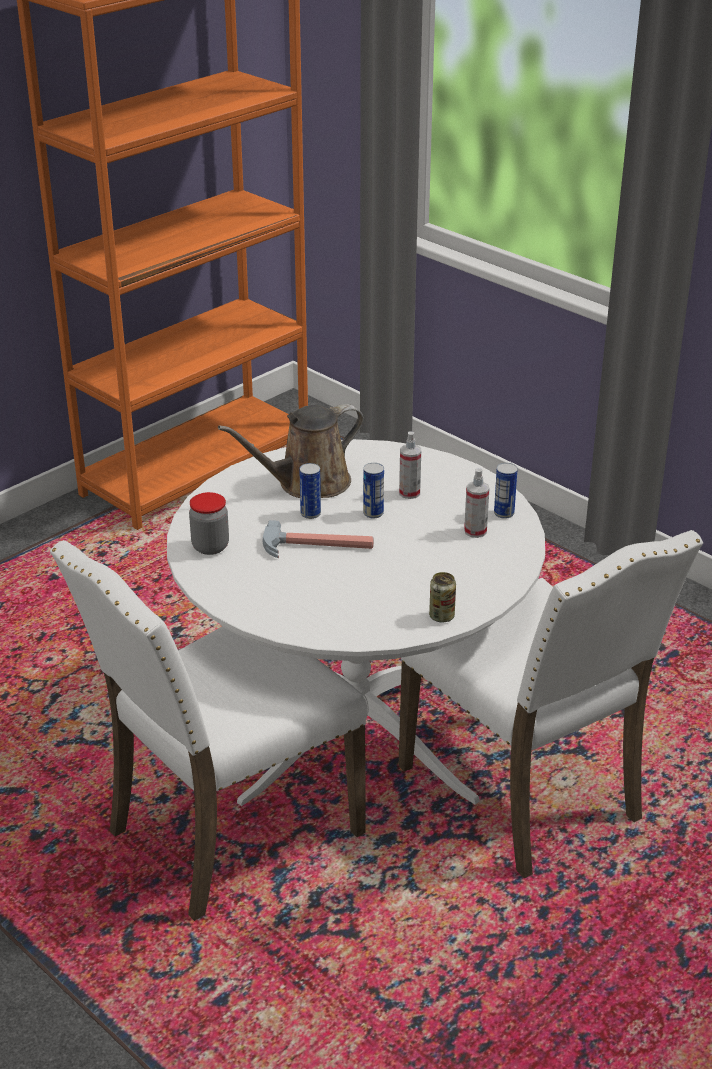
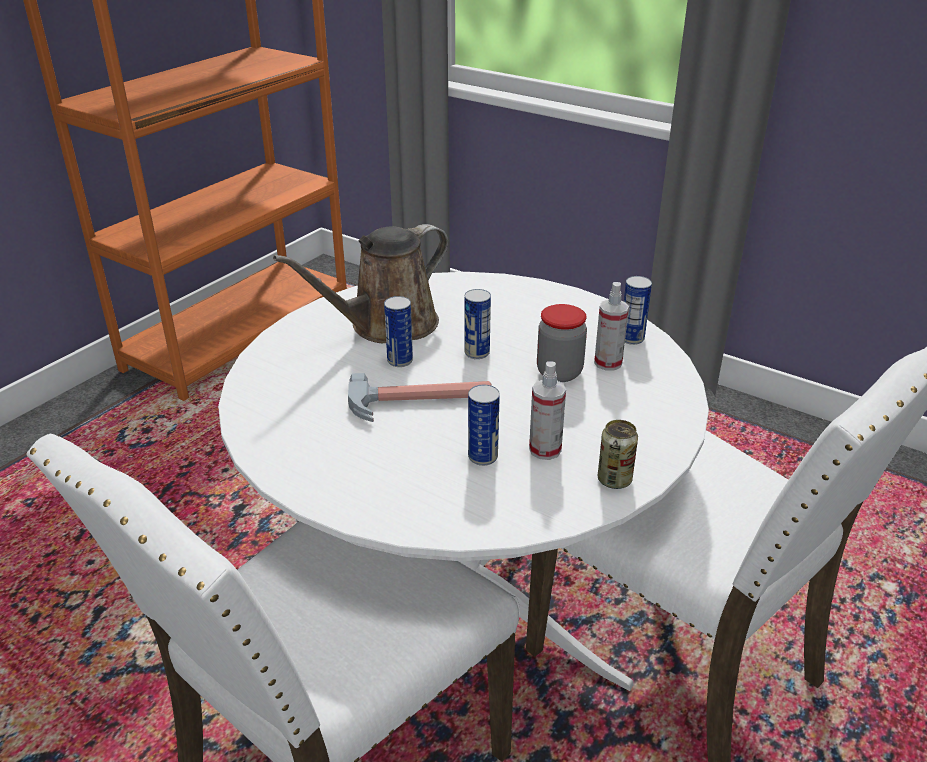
camera: 10 degrees left, 0 degrees up
(210, 547) = (279, 416): jar -> jar (559, 372)
(352, 591) = (483, 457): none -> can
(409, 493) = (512, 325): spray bottle -> spray bottle (545, 450)

